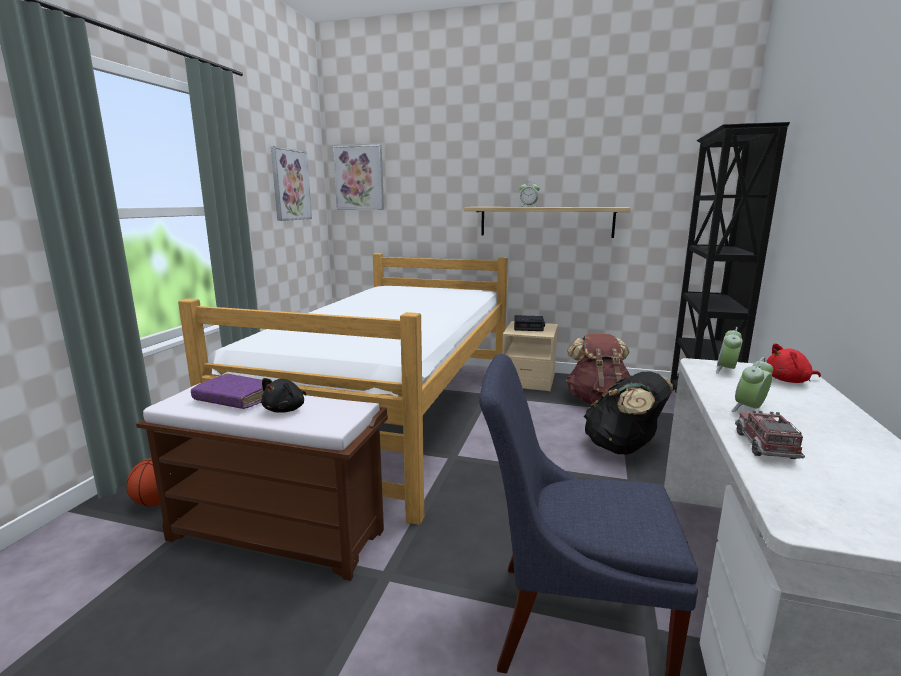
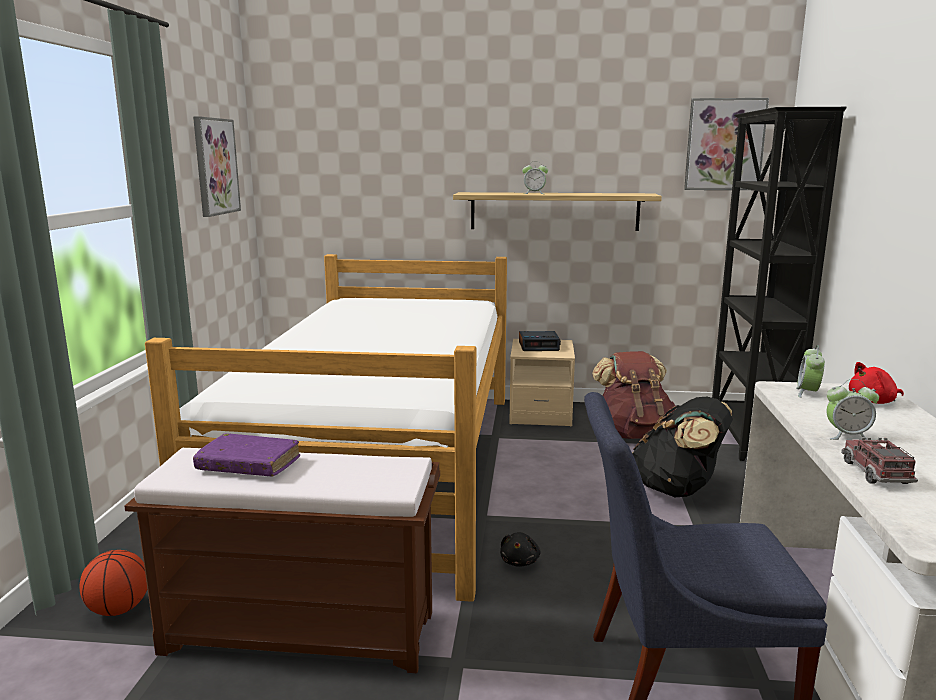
camera: 10 degrees left, 0 degrees up
(286, 409) = (323, 473): black plush toy -> black plush toy (520, 561)
(359, 178) = (301, 153): picture -> picture (724, 144)
(749, 409) = (847, 436): alarm clock -> alarm clock turned 120 degrees counterclockwise

